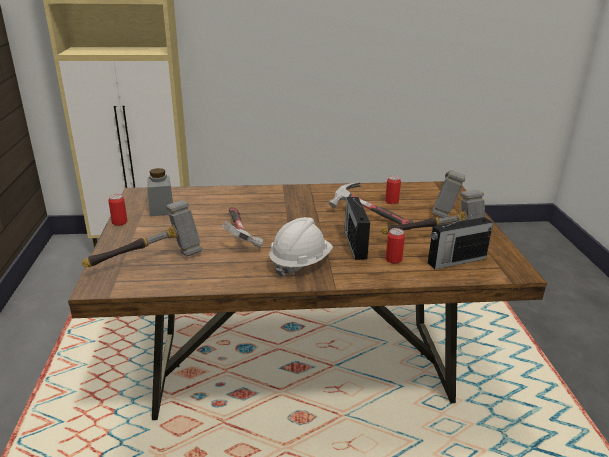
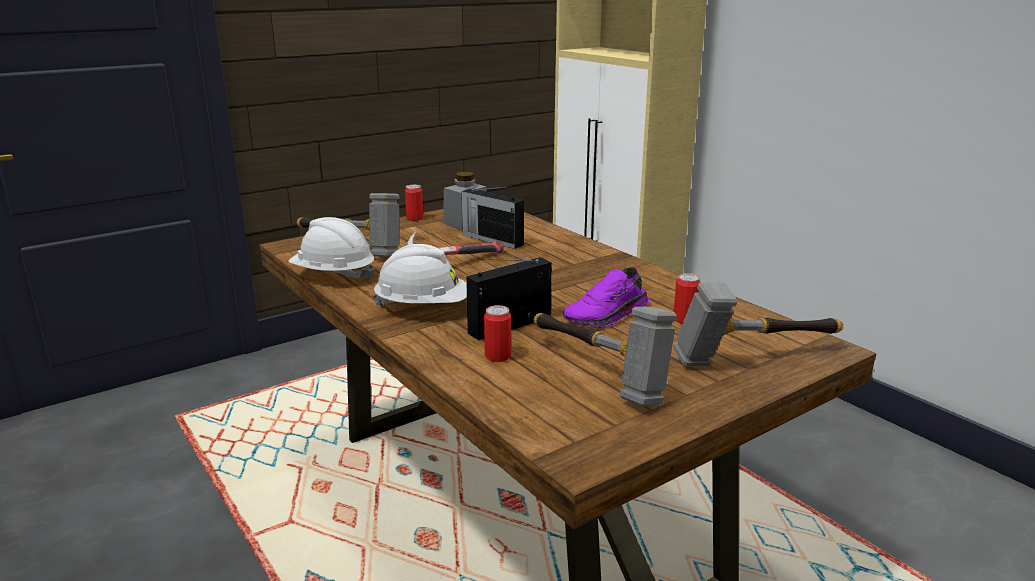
camera: 60 degrees right, 5 degrees down
(198, 281) = (333, 275): none -> white hard hat
(369, 216) = (607, 316): hammer -> purple shoe
(455, 261) = (550, 400): radio -> radio (491, 239)

